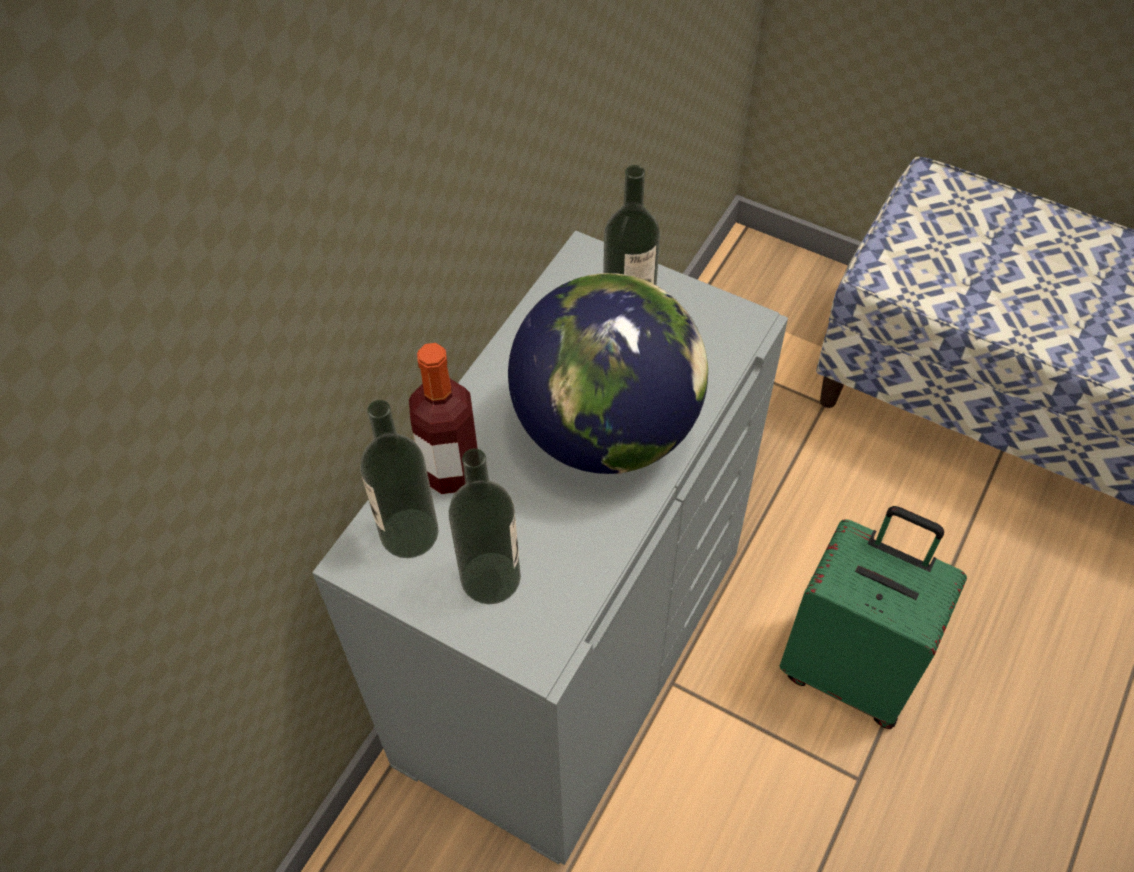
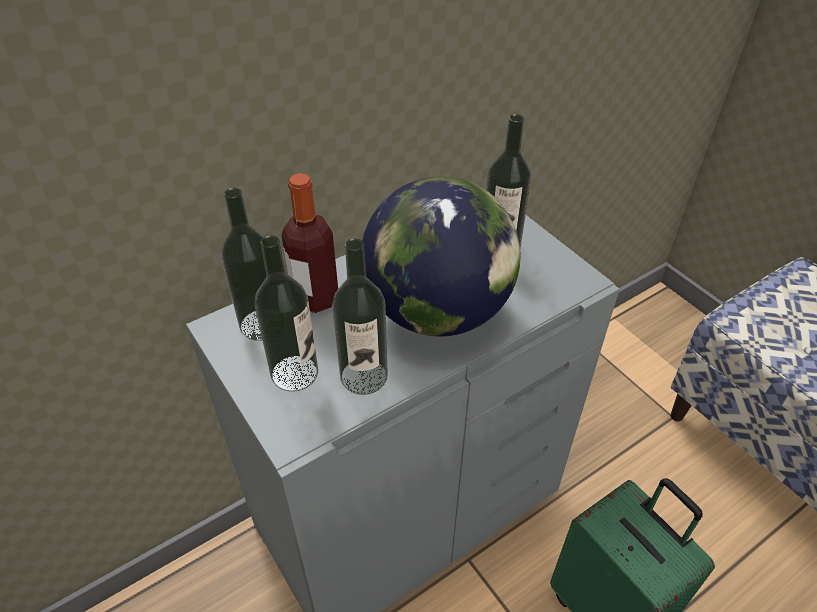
camera: 25 degrees right, 10 degrees down
(572, 547) = (364, 376): none -> bottle

